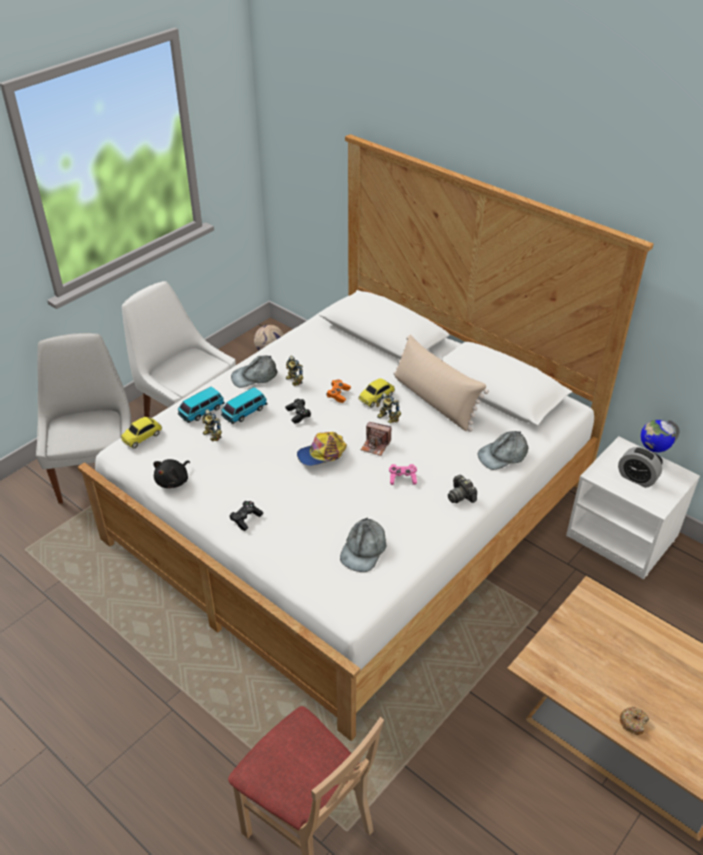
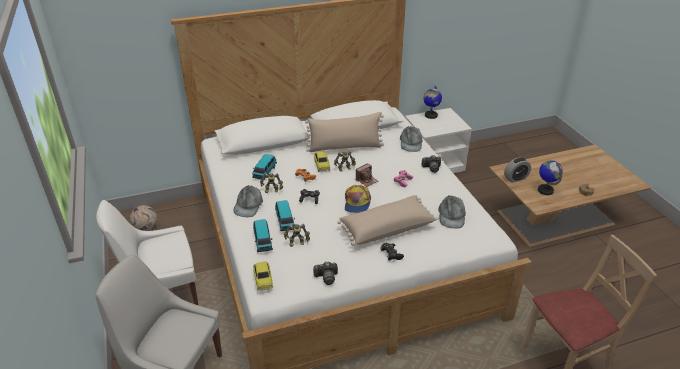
camera: 60 degrees left, 5 degrees down
(173, 481) = (326, 277): black plush toy -> camera
(293, 498) = (386, 228): none -> beige pillow
(324, 361) = (265, 172): none -> toy car
(363, 549) = (451, 216): grey cap -> grey cap turned 45 degrees clockwise
(585, 664) = (545, 190): none -> globe
(636, 478) = (439, 123): alarm clock -> alarm clock (515, 178)

